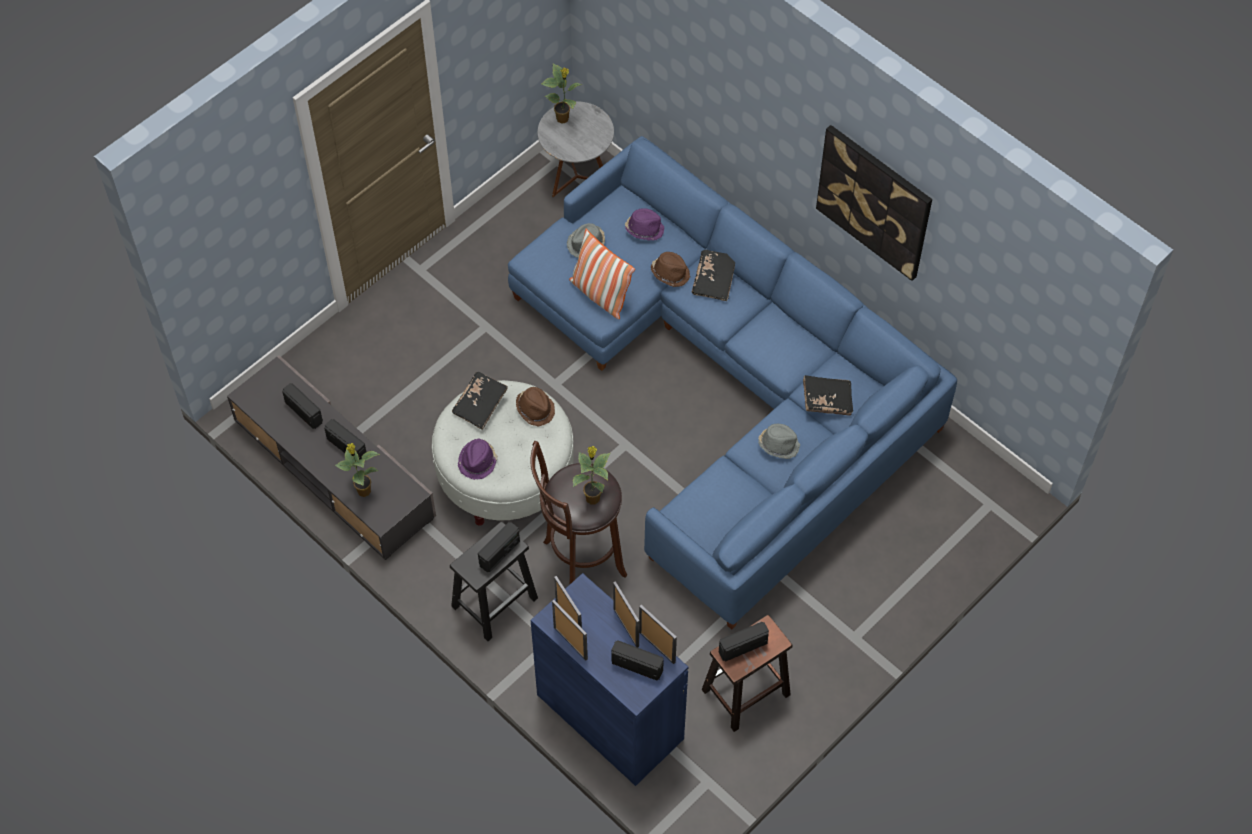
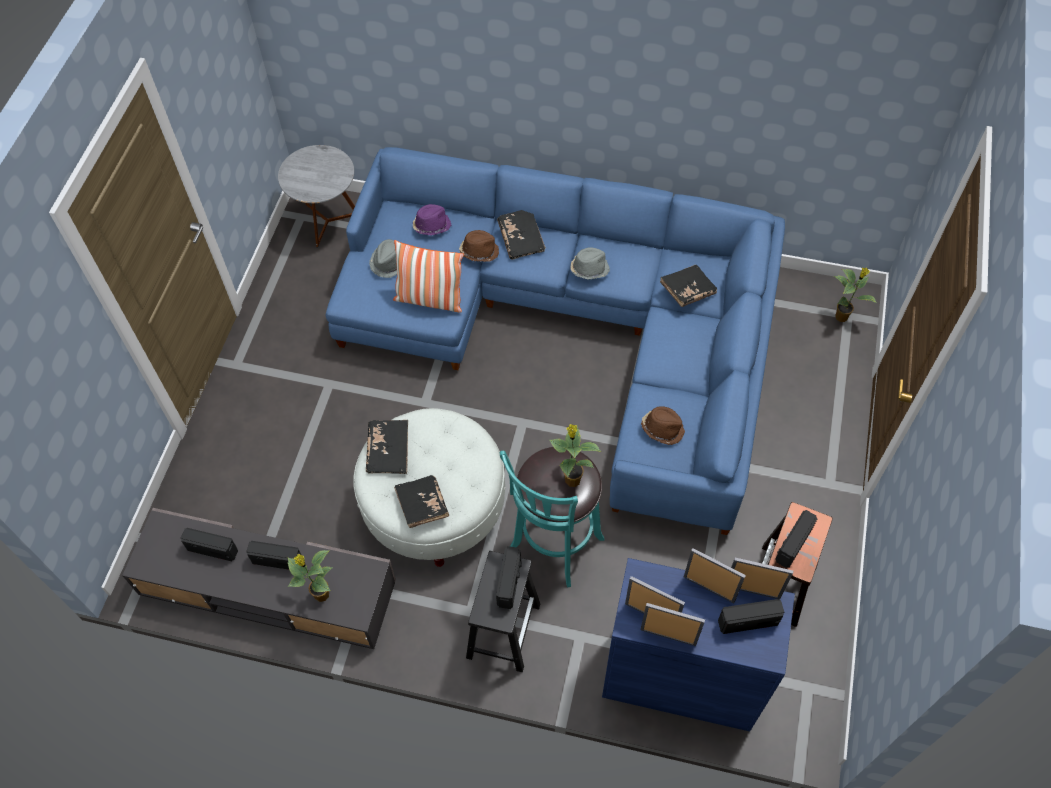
camera: 30 degrees left, 0 degrees up
(478, 461) = (422, 506): purple hat -> black book
(535, 409) = (443, 428): brown hat -> brown hat (662, 428)
(563, 119) = (298, 168): potted plant -> potted plant (842, 317)
(580, 560) = (554, 547): brown stool -> turquoise stool
(778, 444) = (676, 348): grey hat -> grey hat (589, 269)
(874, 201) = (667, 79): picture -> none

